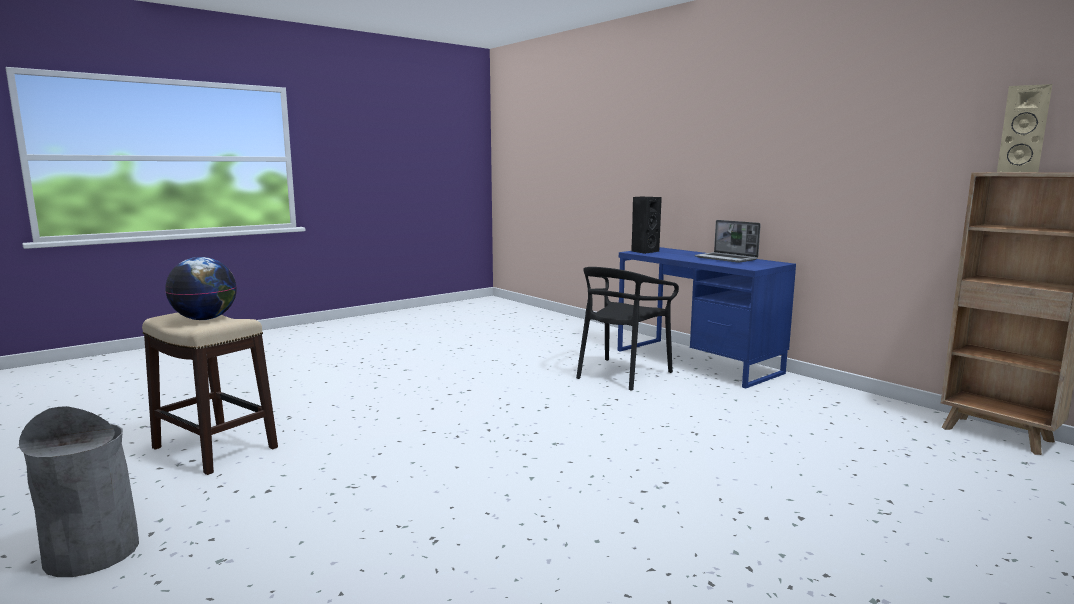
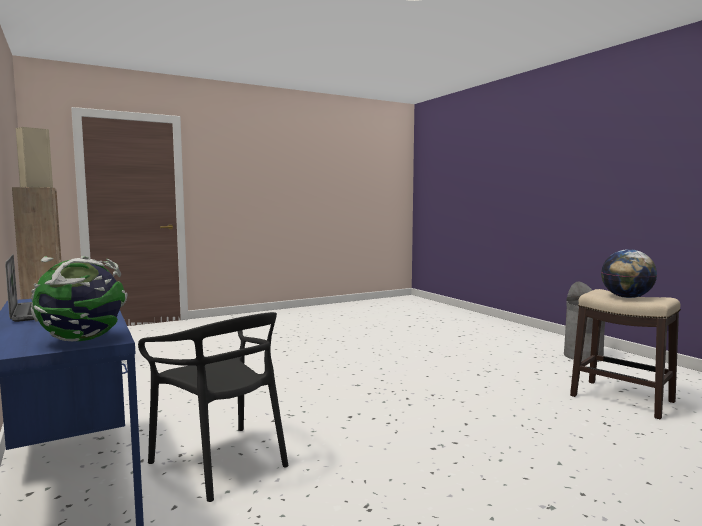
camera: 170 degrees left, 5 degrees down
(622, 374) = (221, 462): black chair -> black chair turned 90 degrees clockwise
(644, 251) = (83, 340): black speaker -> globe

